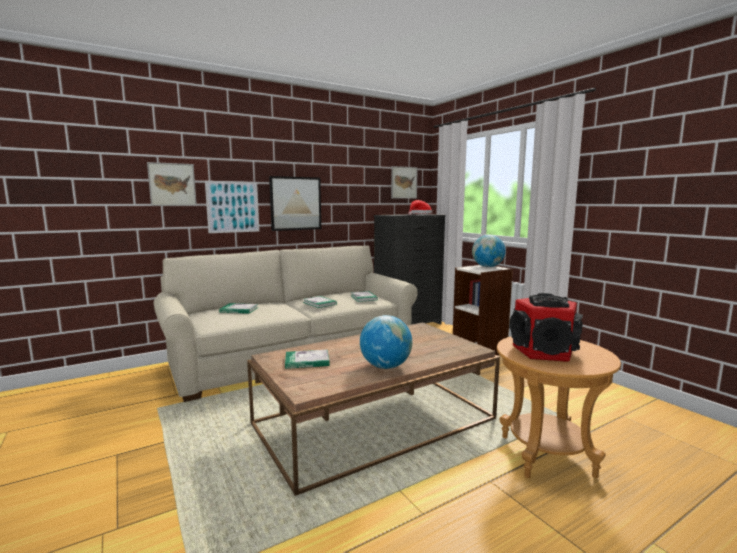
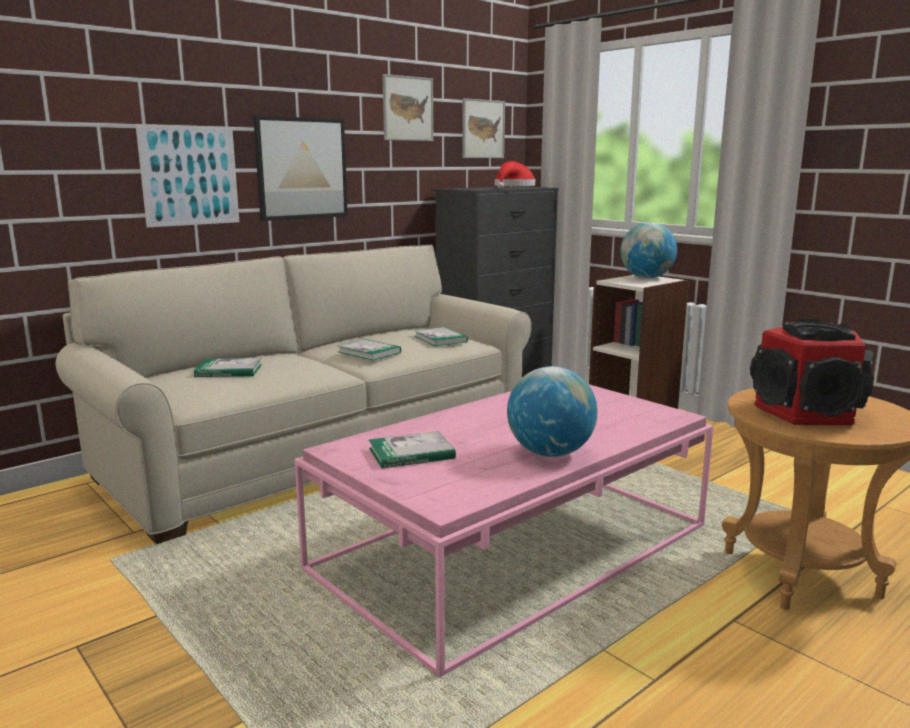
camera: 10 degrees left, 5 degrees up
(172, 184) = (74, 132): picture -> picture (407, 108)
(375, 421) = (514, 546): brown coffee table -> pink coffee table

